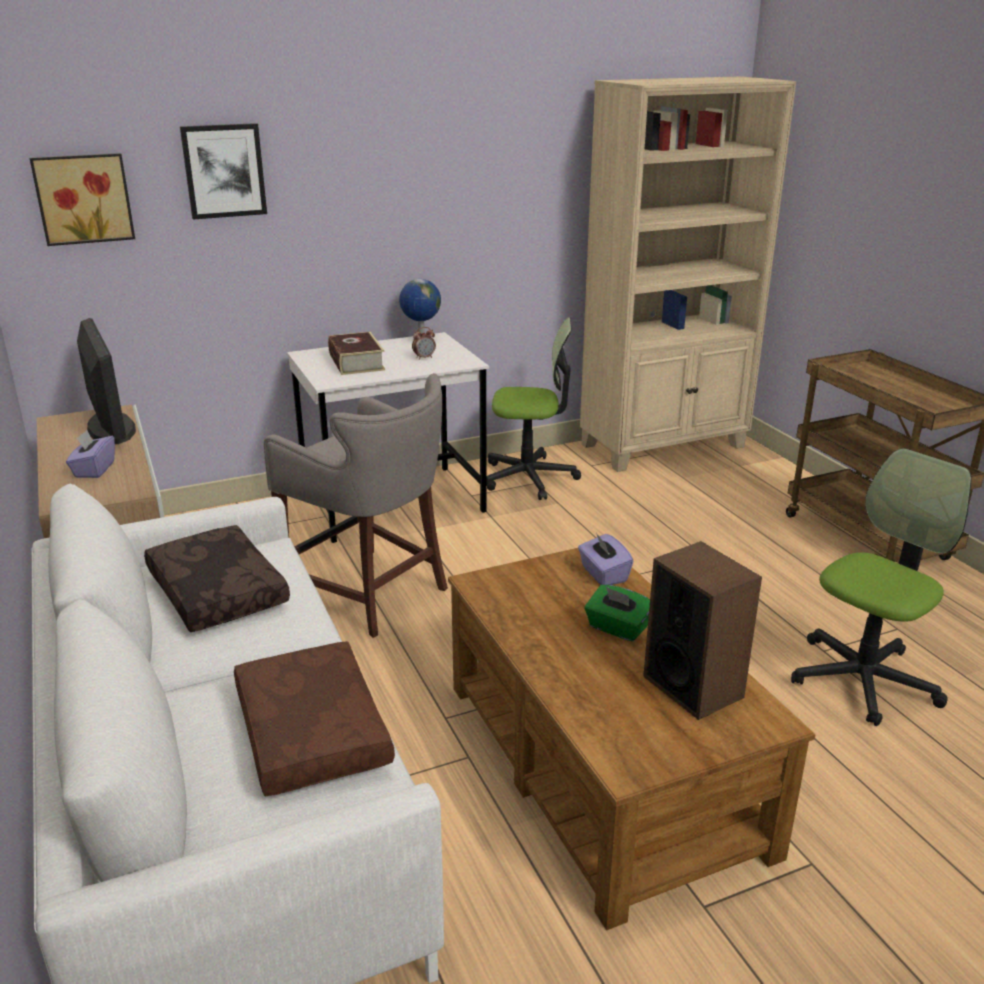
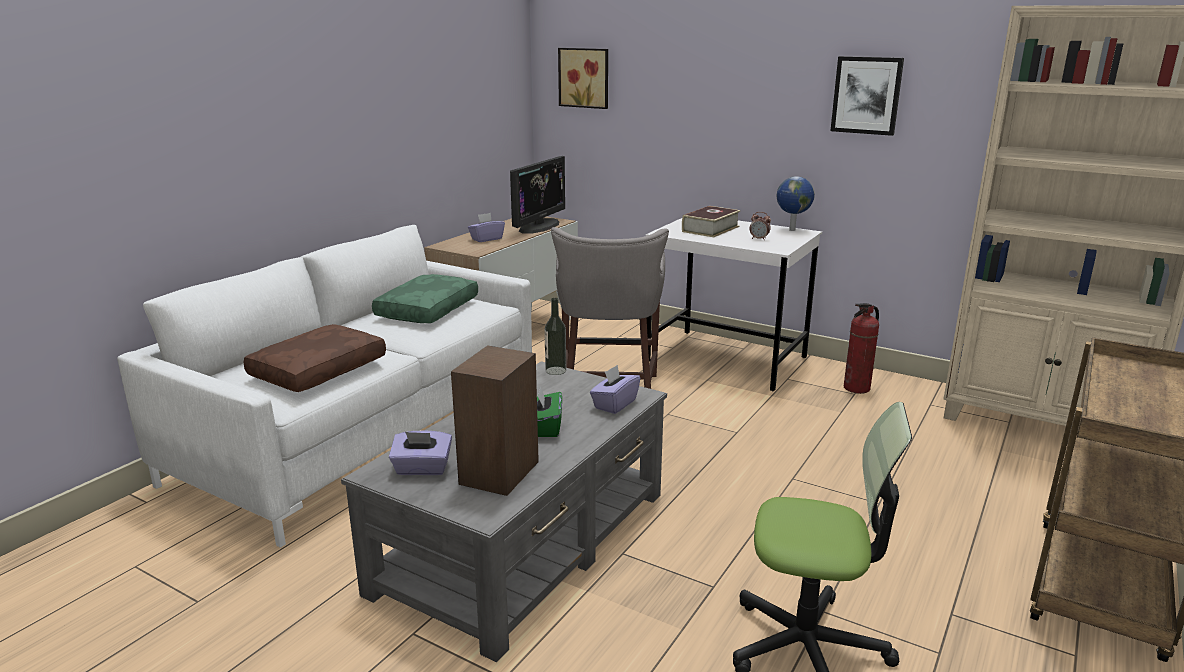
camera: 55 degrees right, 5 degrees down
(214, 592) = (427, 310): brown pillow -> green pillow
(224, 171) = (670, 67): picture -> picture (866, 95)
(487, 576) = (555, 371): none -> bottle
(529, 477) = (857, 388): office chair -> fire extinguisher
(602, 763) = (526, 541): brown coffee table -> grey coffee table
(644, 733) = (422, 469): none -> purple tissue box

